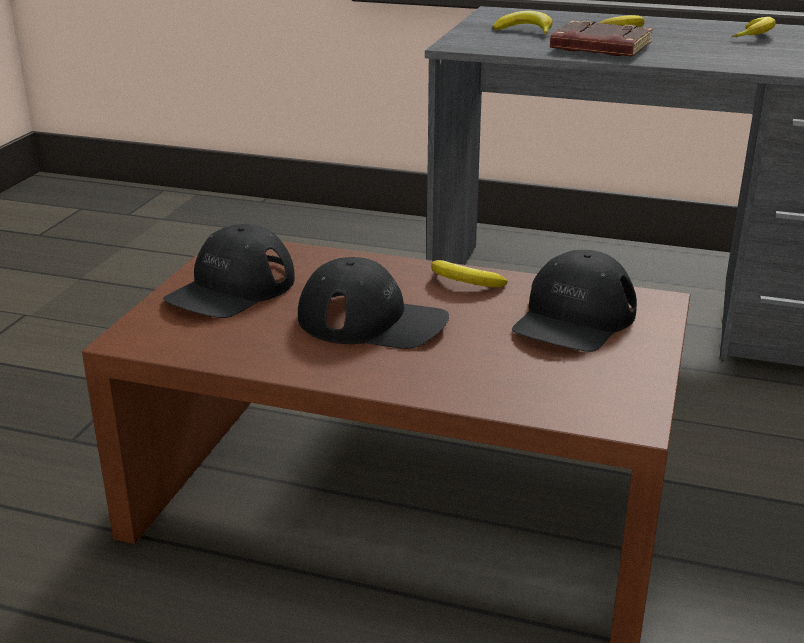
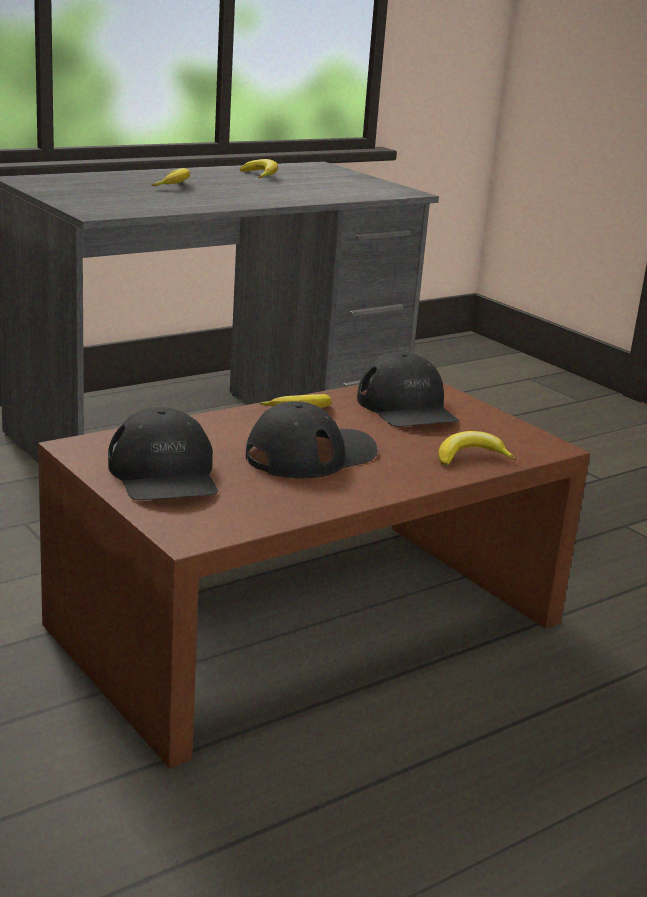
camera: 55 degrees left, 5 degrees down
(525, 31) = (106, 194): banana -> banana (470, 457)
(598, 48) = (199, 199): brown book -> none

